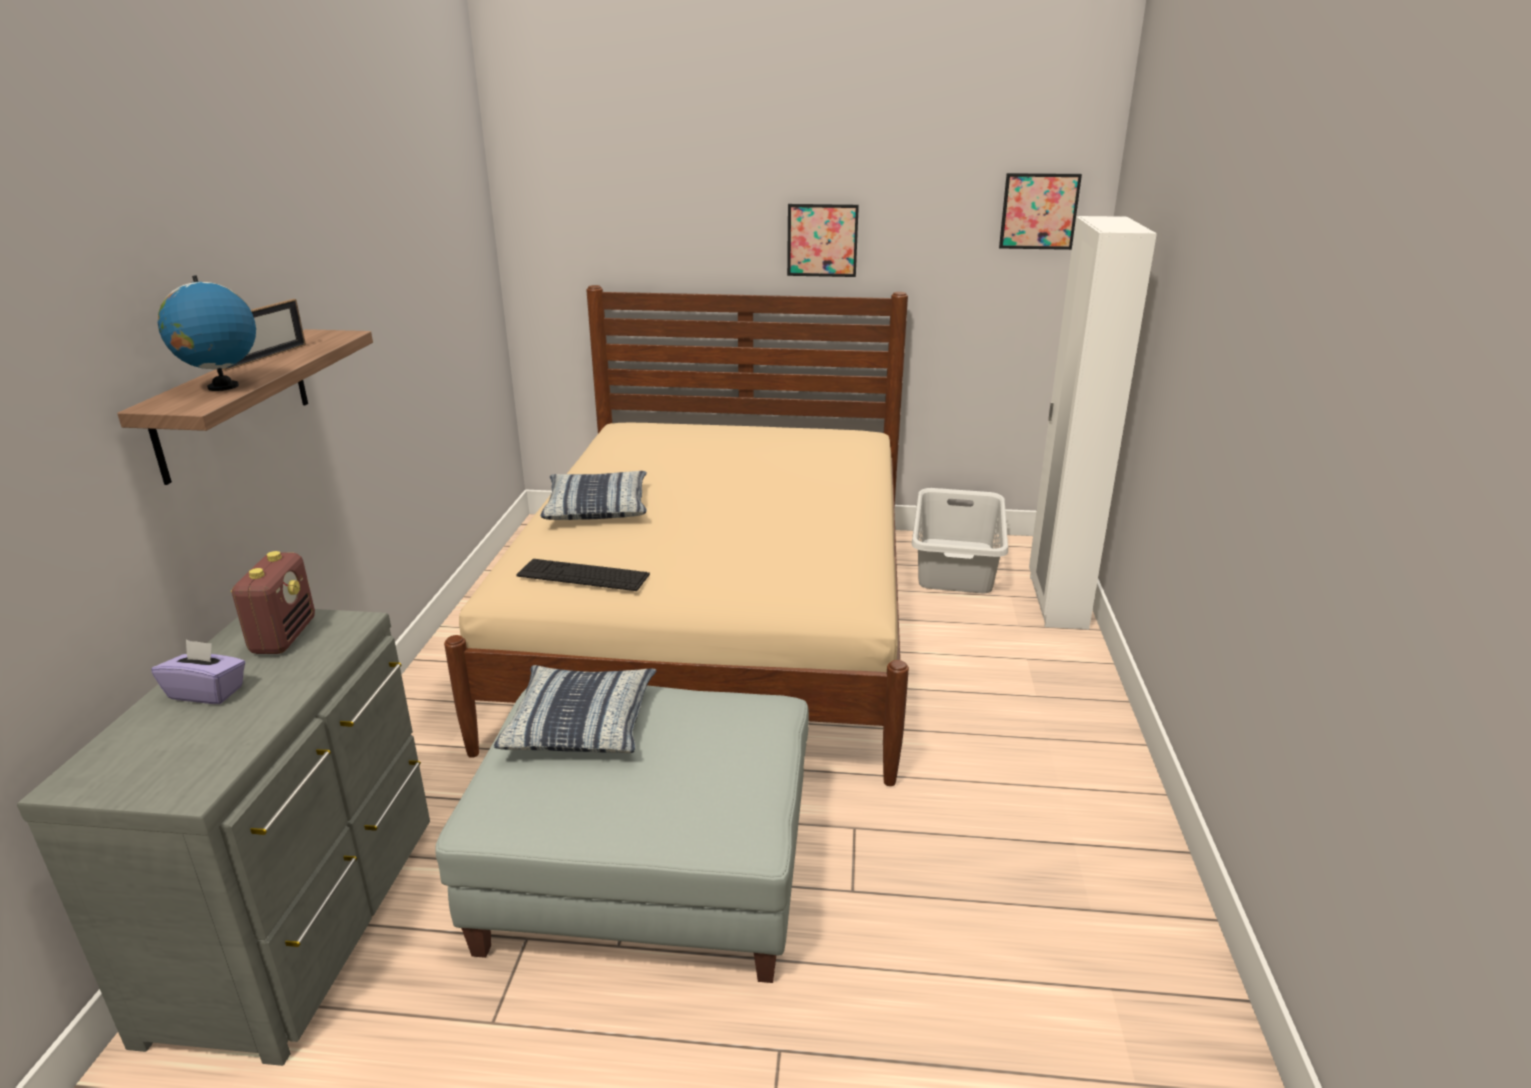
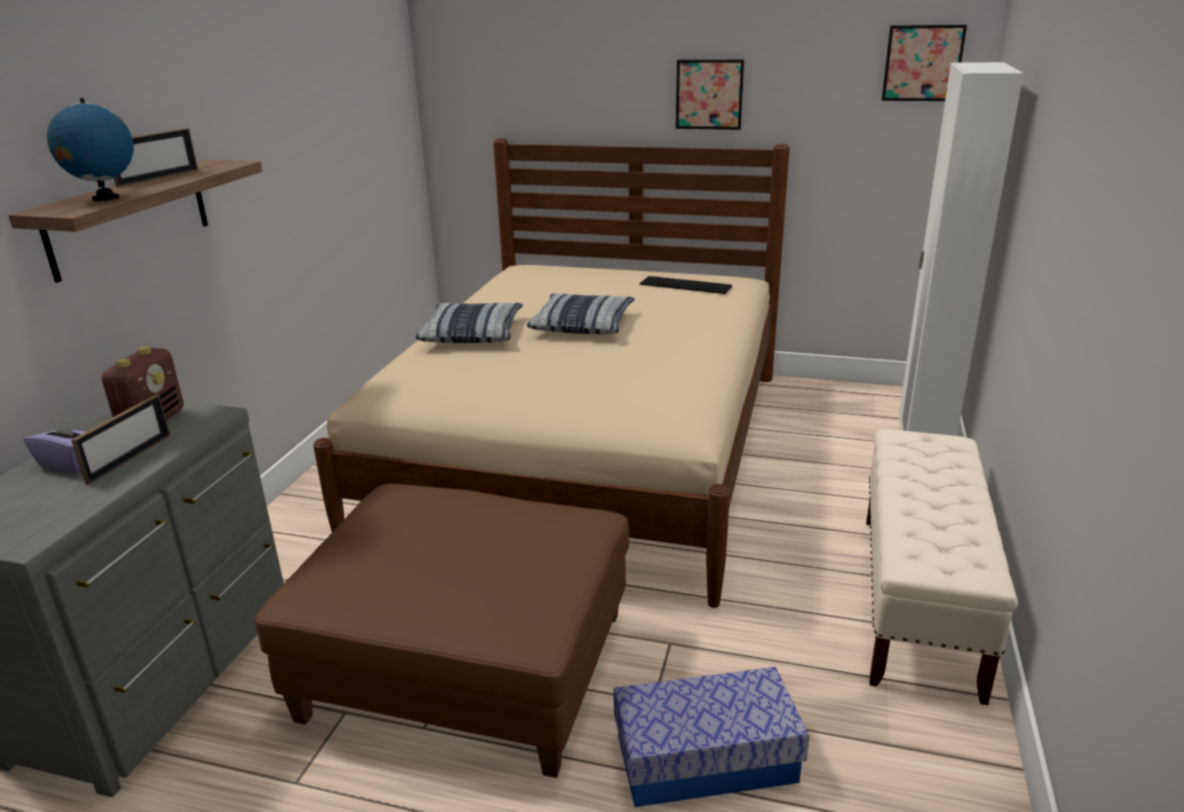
camera: 10 degrees right, 0 degrees up
(275, 682) = (130, 459): none -> picture frame
(581, 723) = (411, 520): pillow -> pillow (583, 325)
(583, 575) = (439, 390): keyboard -> keyboard (685, 285)
(649, 871) = (469, 664): grey ottoman -> brown ottoman
(918, 944) = (706, 758): none -> storage box
(956, 565) = (828, 410): grey laundry basket -> none
(1086, 761) = (918, 601): none -> beige bench

